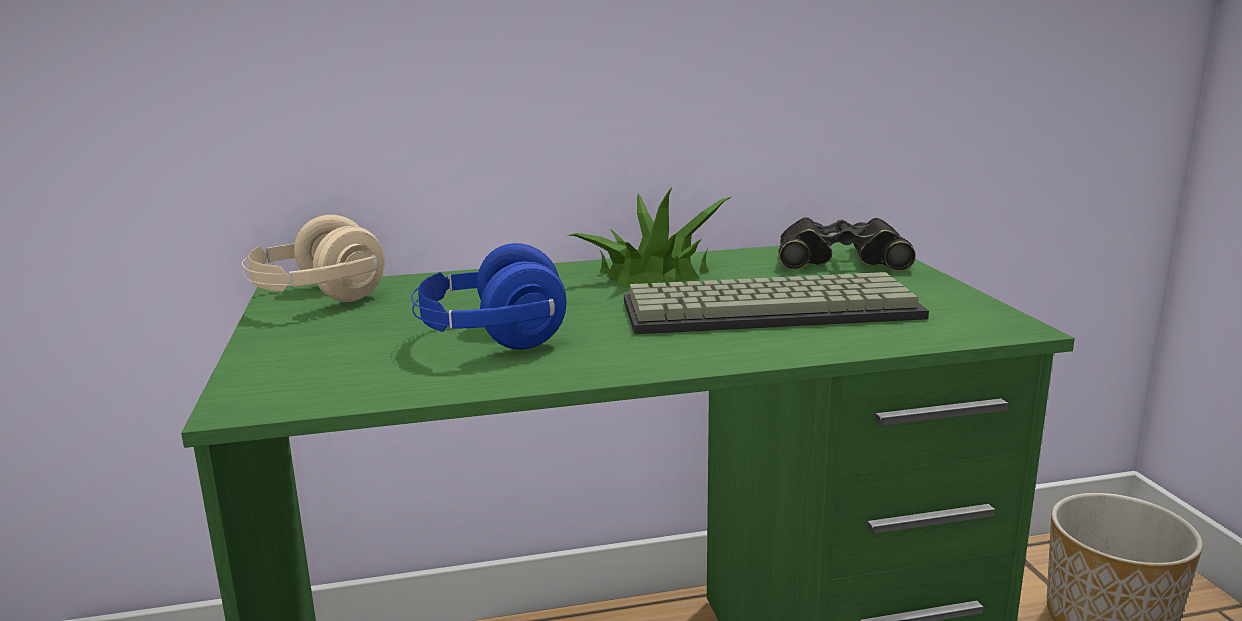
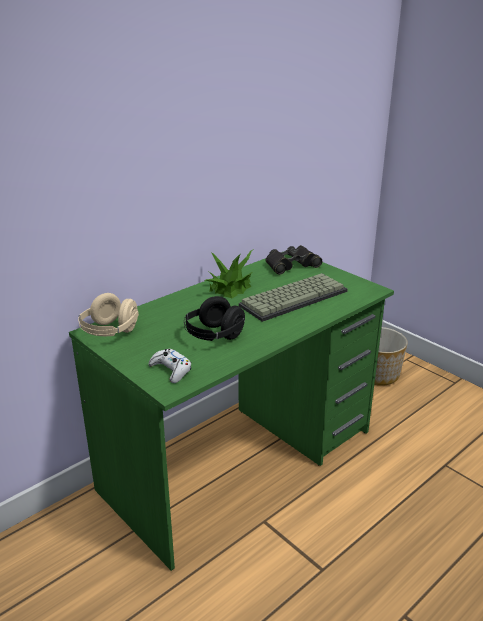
camera: 30 degrees left, 10 degrees up
(309, 374) = (171, 370): none -> white game controller
(491, 338) = (214, 336): blue headphones -> black headphones

